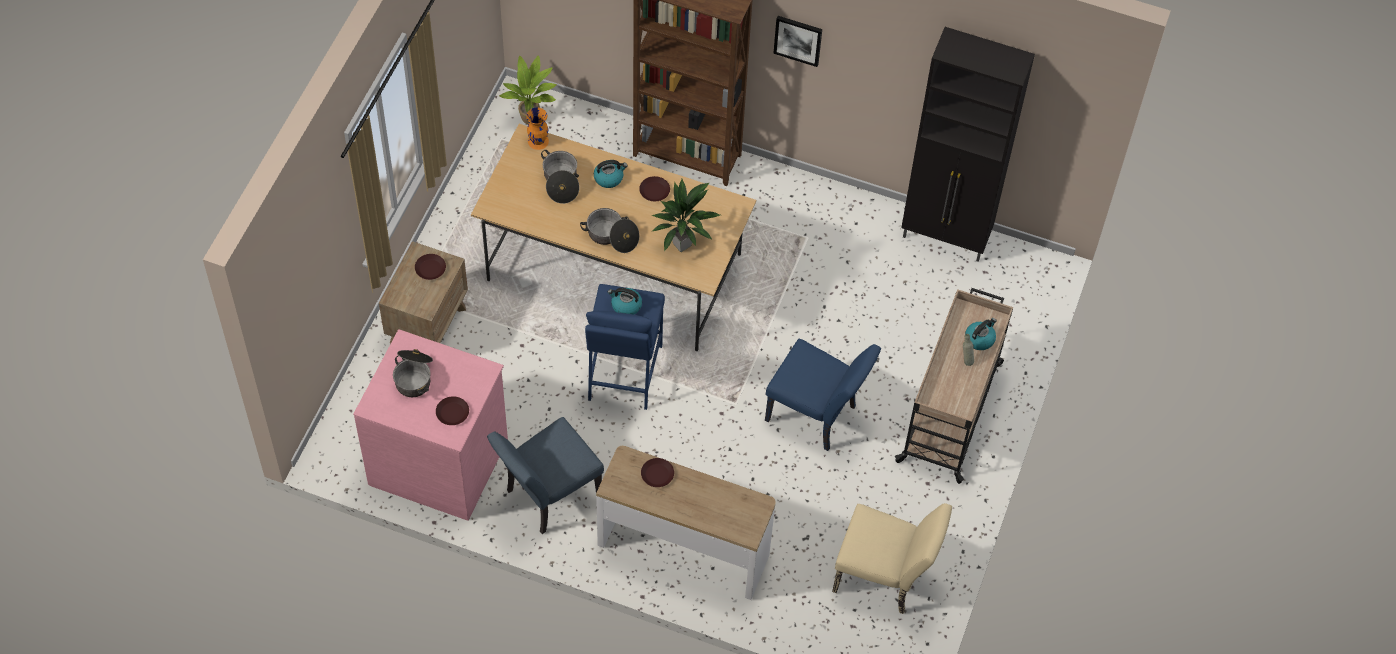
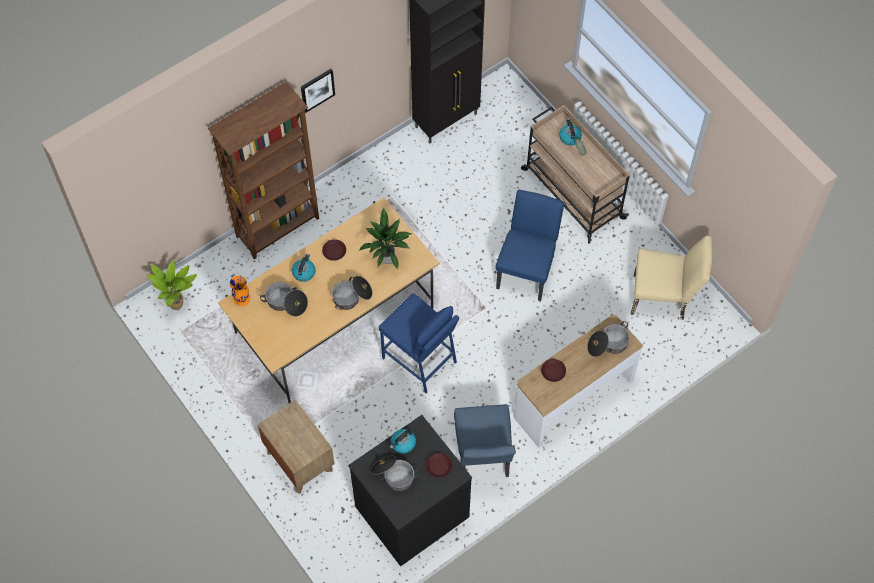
camera: 55 degrees left, 5 degrees up
(430, 268) = (288, 425): brown plate -> none
(439, 460) = (411, 510): pink dresser -> black dresser
(625, 305) = (408, 320): kettle -> kettle (403, 444)
(731, 512) = (608, 344): none -> cooking pot
(817, 416) = (527, 268): blue chair -> blue chair turned 45 degrees counterclockwise
(884, 579) = (664, 298): beige chair -> beige chair turned 45 degrees clockwise

